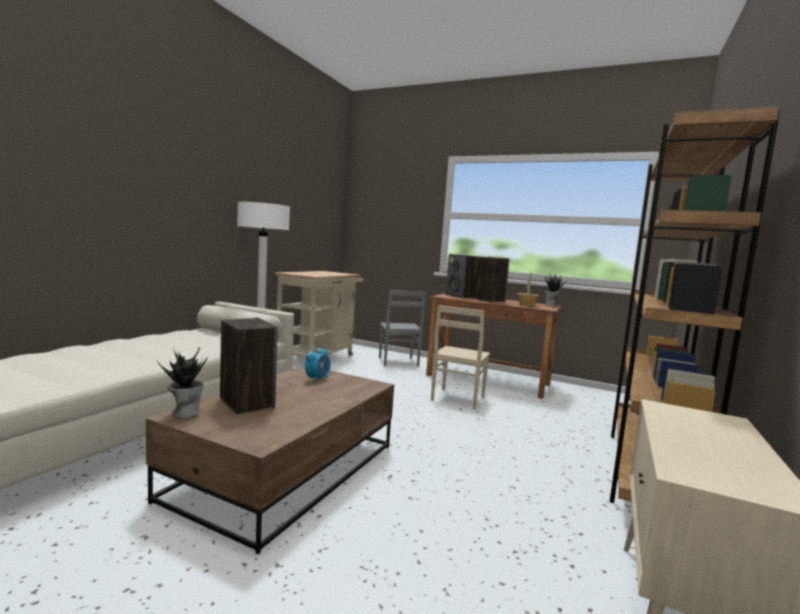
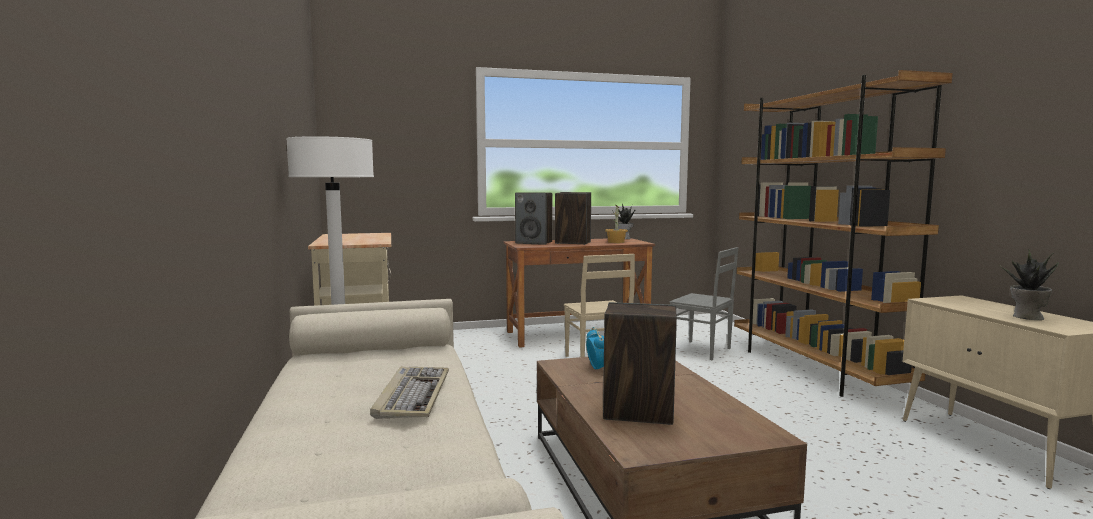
camera: 40 degrees left, 0 degrees up
(163, 351) = (412, 395): none -> keyboard
(185, 413) = (633, 445): potted plant -> potted plant (1027, 317)
(398, 362) = (458, 342): grey chair -> grey chair (701, 351)

